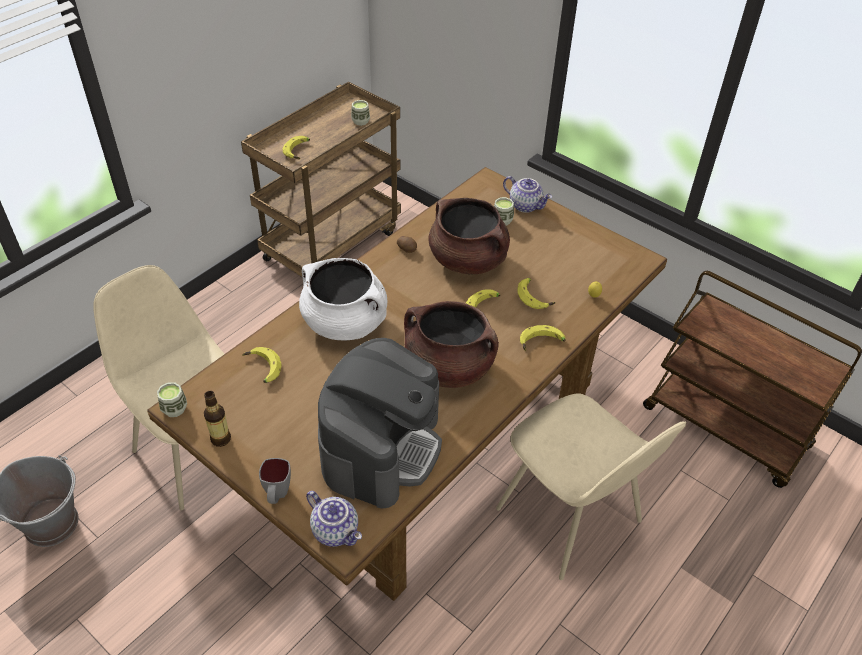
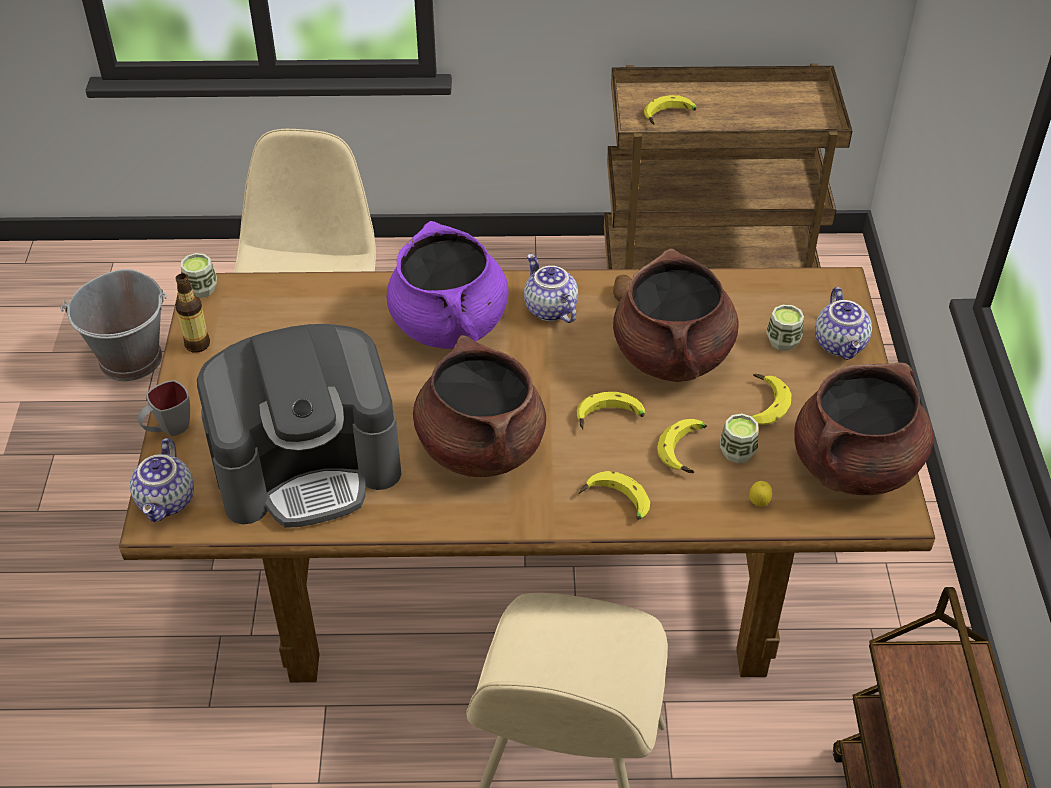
camera: 50 degrees right, 0 degrees up
(262, 369) = (315, 309): banana -> banana (761, 405)
(345, 323) = (449, 325): white cooking pot -> purple cooking pot
(360, 121) = (790, 123): cup -> cup (737, 452)
(382, 280) = (549, 309): none -> teapot
(603, 252) = (854, 466): none -> brown cooking pot

